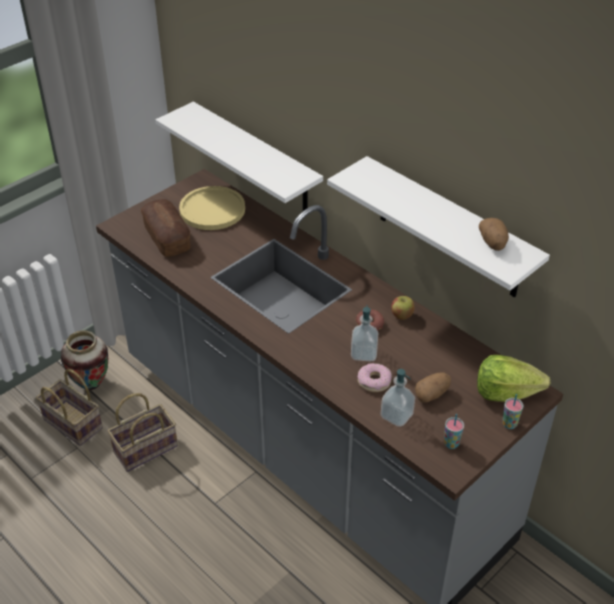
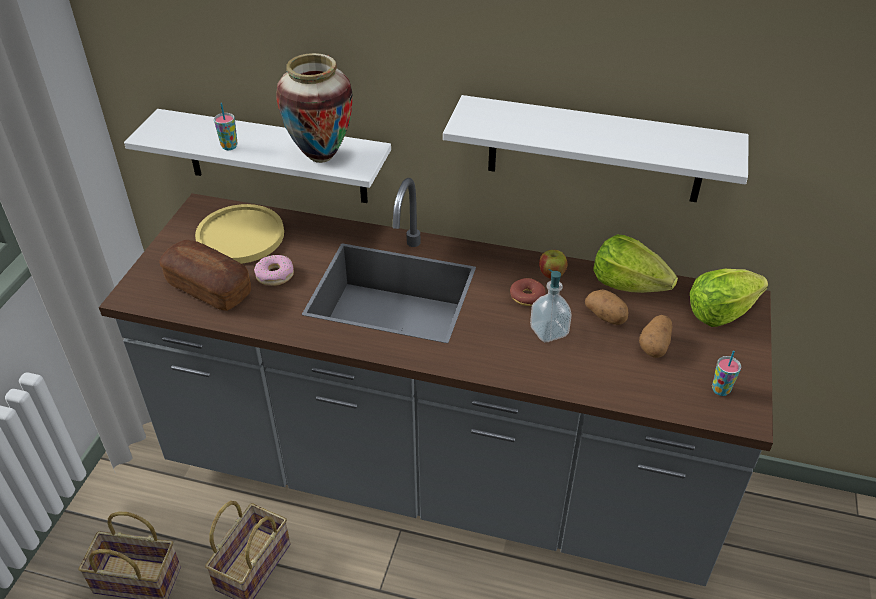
camera: 30 degrees left, 0 degrees up
(91, 385) = (130, 520): vase -> vase (320, 156)
(374, 381) = (586, 357): donut -> donut (275, 275)
(396, 416) = (641, 385): soap dispenser -> none
(453, 344) = (628, 284): none -> lettuce
(493, 243) = (685, 141): potato -> potato (606, 316)
(509, 424) = (753, 343): cup -> cup (229, 146)

